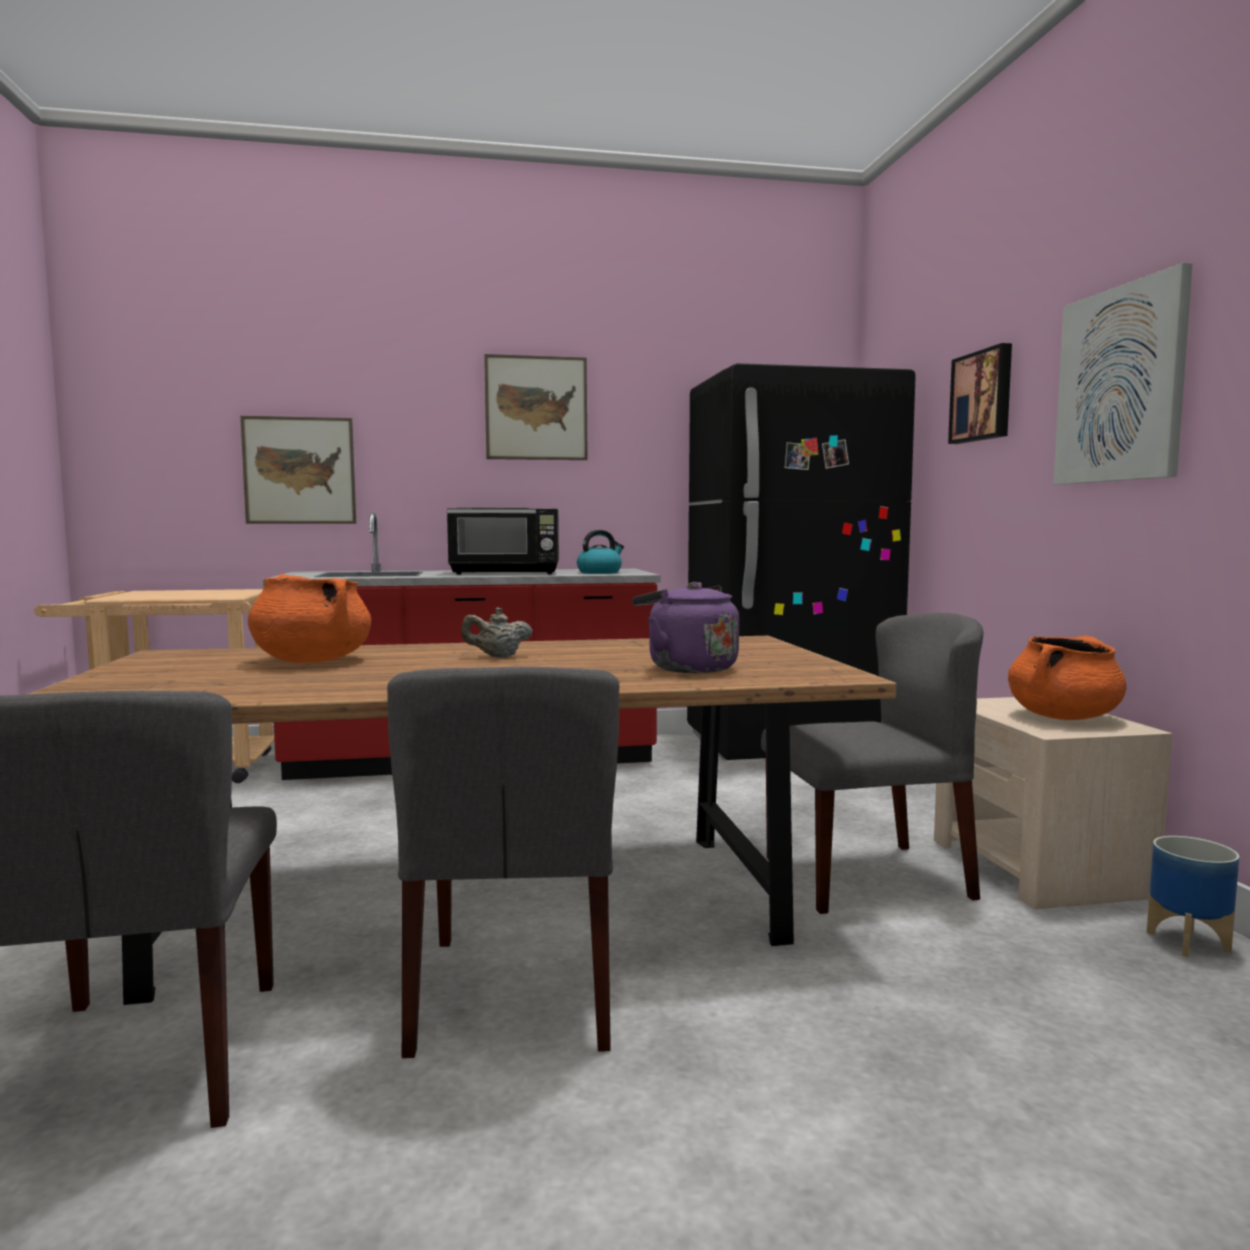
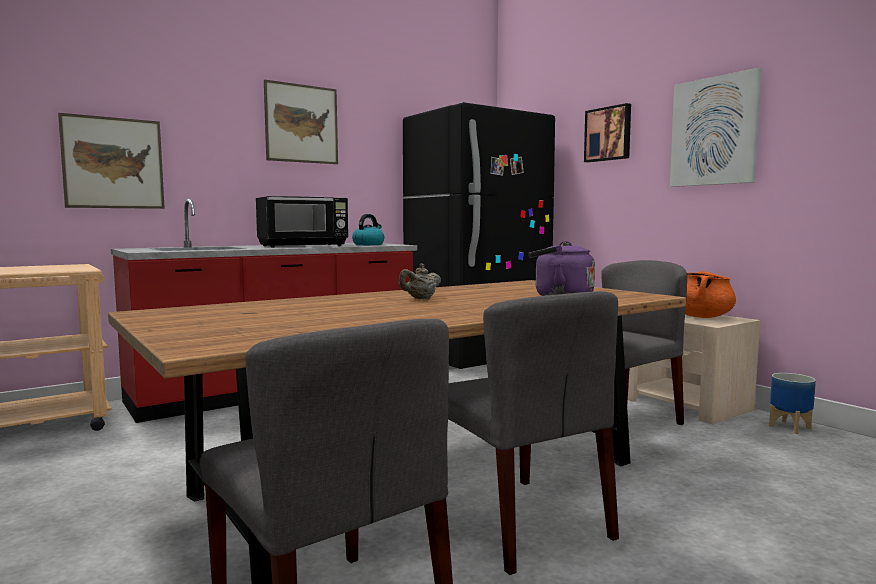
camera: 25 degrees left, 0 degrees up
(311, 661) = (298, 309): orange cooking pot -> none

